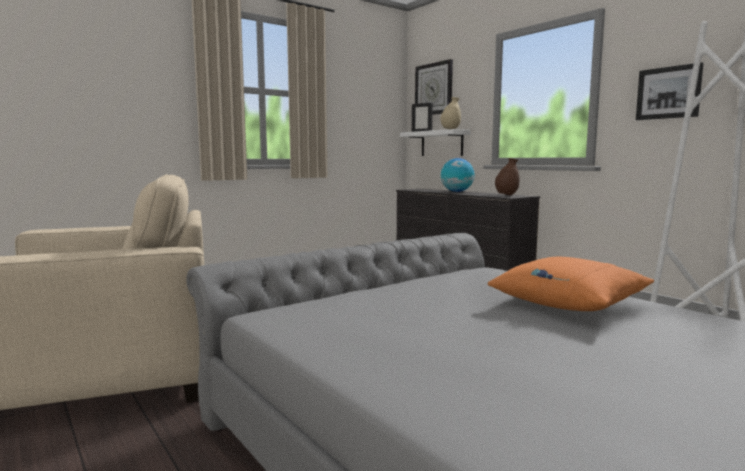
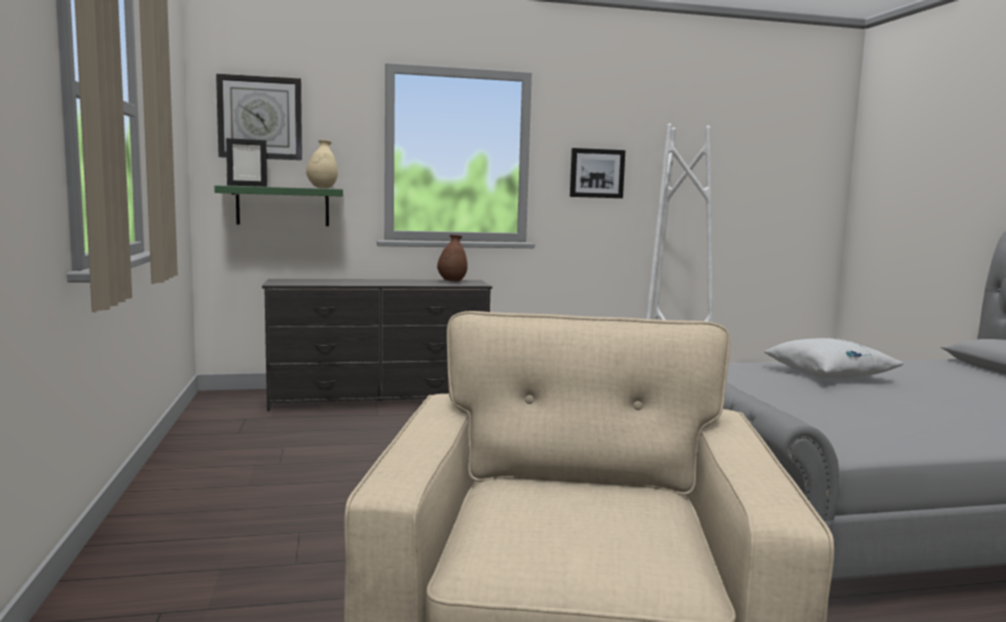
camera: 65 degrees left, 0 degrees up
(442, 143) = (283, 206): white shelf -> green shelf
(457, 191) = (365, 281): globe -> none
(568, 305) = (829, 375): orange pillow -> grey pillow

